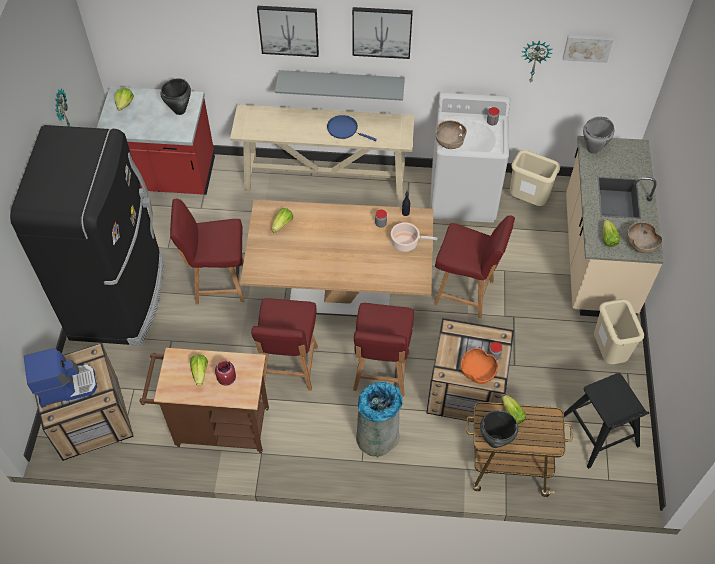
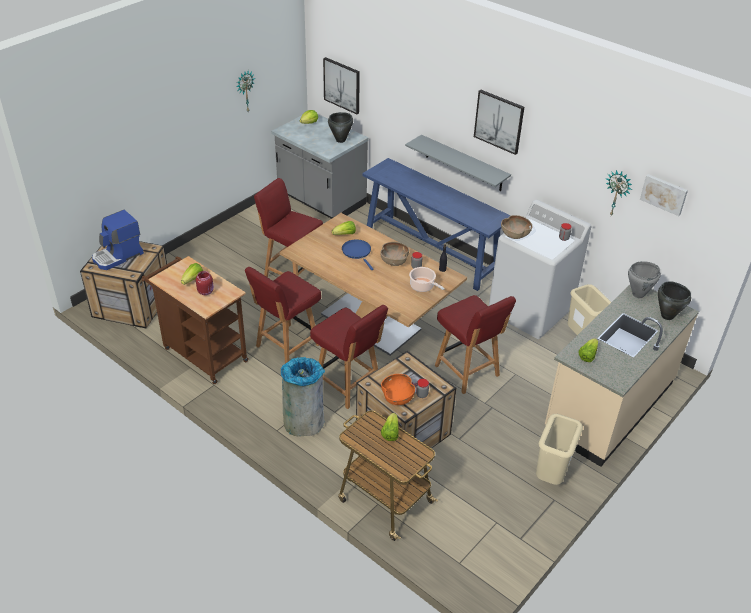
camera: 35 degrees right, 15 degrees down
(66, 386) = (118, 256): coffee machine -> coffee machine turned 120 degrees clockwise
(119, 297) = (220, 249): black fridge -> none
(166, 177) = (321, 200): red counter -> grey counter
(288, 30) = (433, 97): picture -> picture (342, 85)
(326, 179) = (431, 252): beige console table -> blue console table
(344, 129) = (449, 202): blue frying pan -> blue frying pan (357, 252)
(381, 372) = (348, 385): red chair -> red chair turned 90 degrees counterclockwise
(494, 441) = (358, 441): black cooking pot -> black cooking pot (667, 315)
(598, 433) = (484, 525): black stool -> none
(640, 245) = (613, 373): brown bowl -> brown bowl (394, 261)

